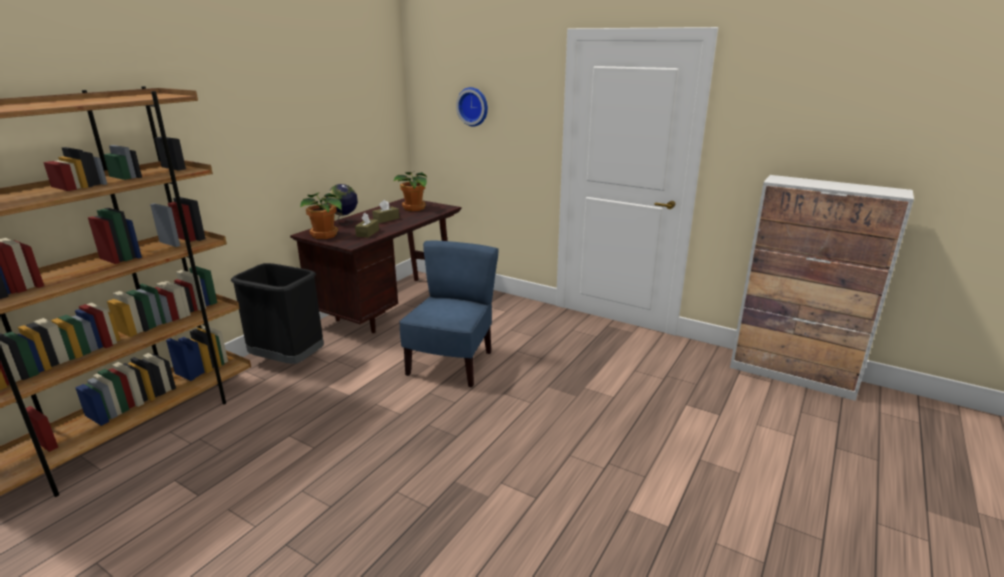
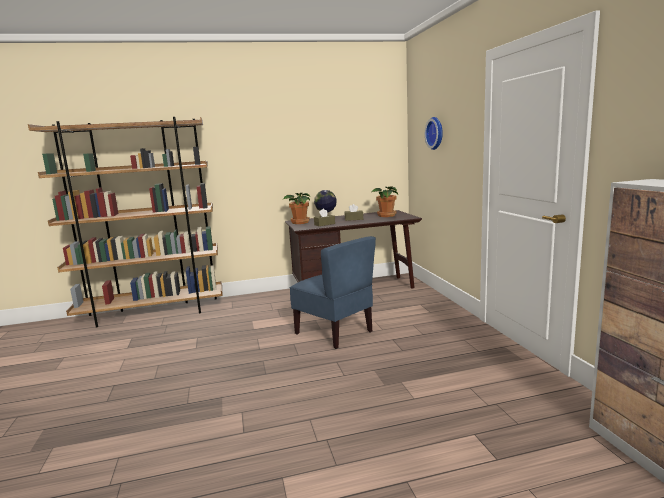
camera: 45 degrees right, 10 degrees down
(288, 360) = (256, 302): black trash can -> none
(451, 364) = (334, 332): blue chair -> blue chair turned 75 degrees clockwise

